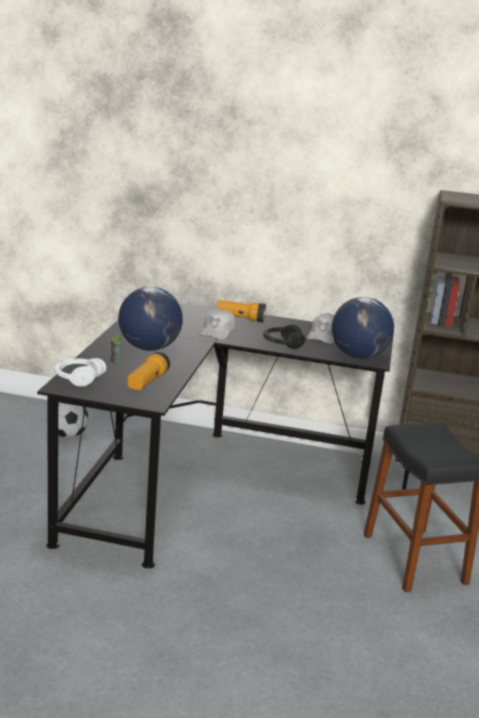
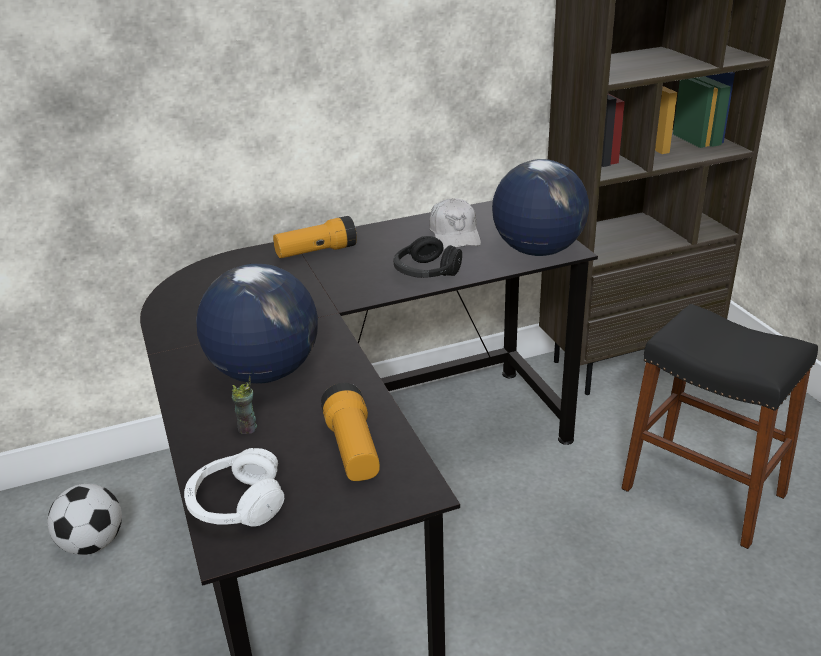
camera: 30 degrees left, 10 degrees up
(217, 332) = (318, 291): white cap -> none

